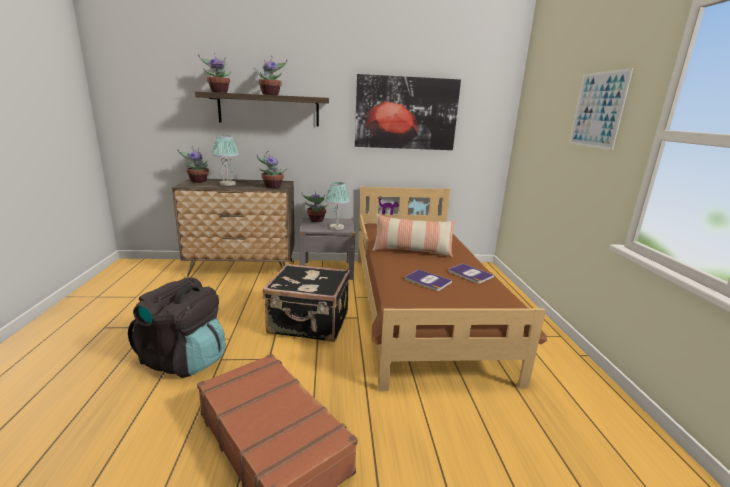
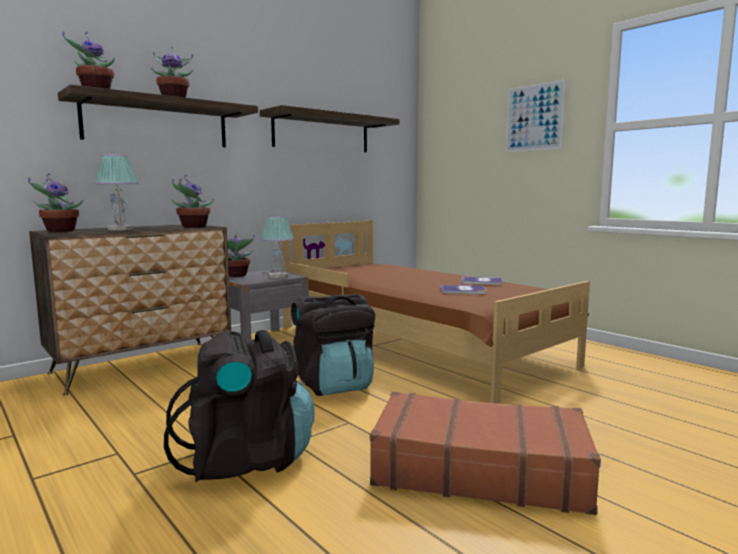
camera: 35 degrees left, 10 degrees down
(309, 324) = (334, 385): black suitcase -> black backpack
(406, 113) = (322, 133): picture -> shelf
(412, 251) = (398, 279): pillow -> none

